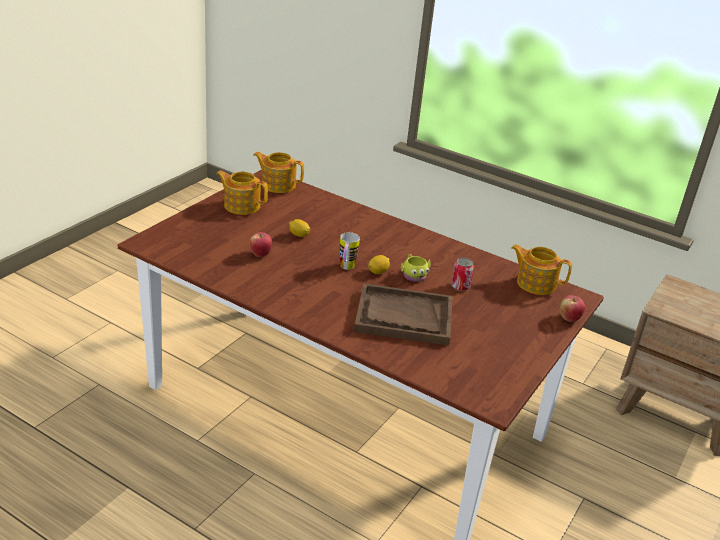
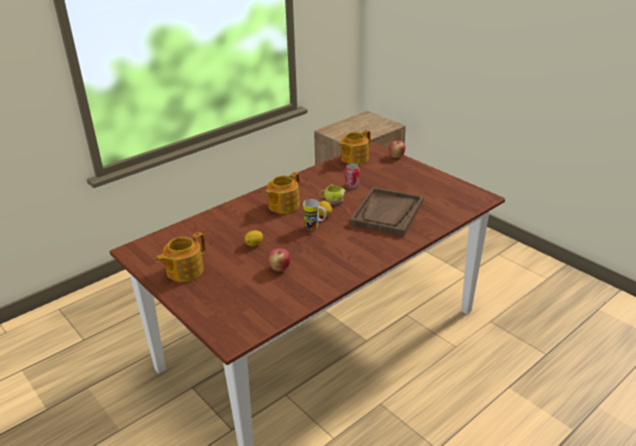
camera: 70 degrees left, 0 degrees up
(278, 185) = (153, 246): teapot -> teapot (283, 205)

